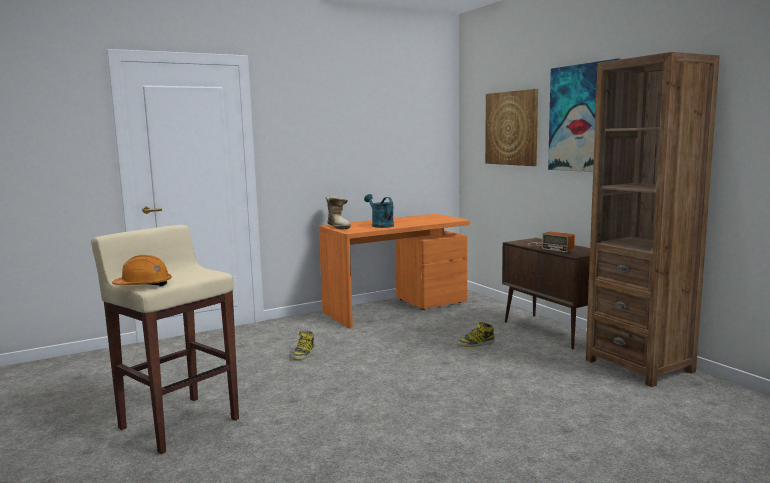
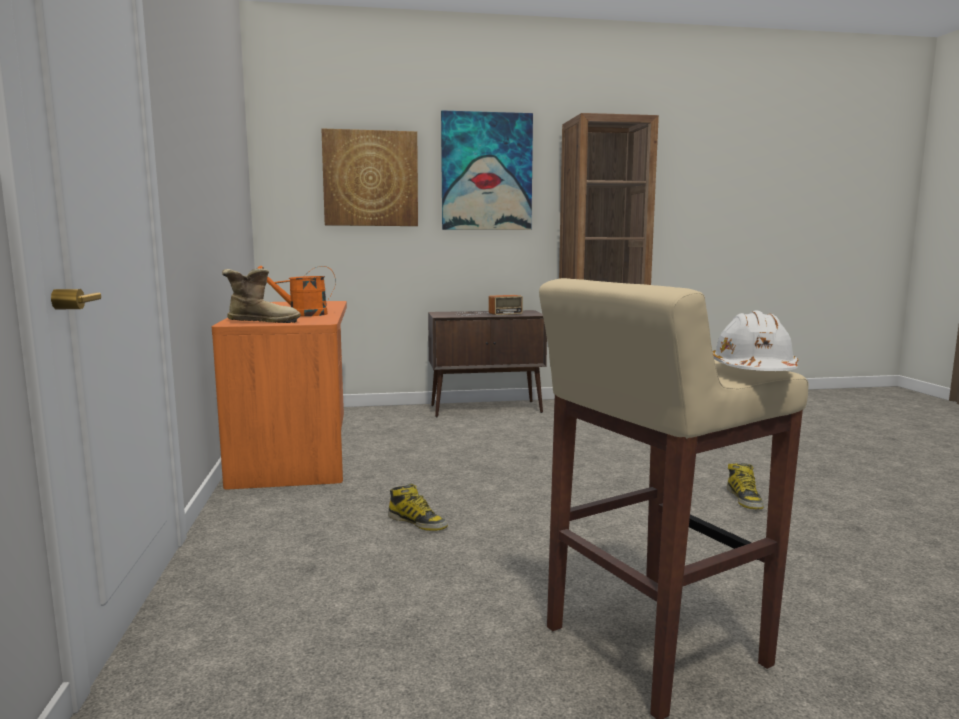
camera: 70 degrees left, 0 degrees up
(144, 285) = (753, 371): orange hard hat -> white hard hat
(380, 225) = (301, 314): turquoise watering can -> orange watering can
(476, 343) = (488, 437): boot -> boot (744, 499)

